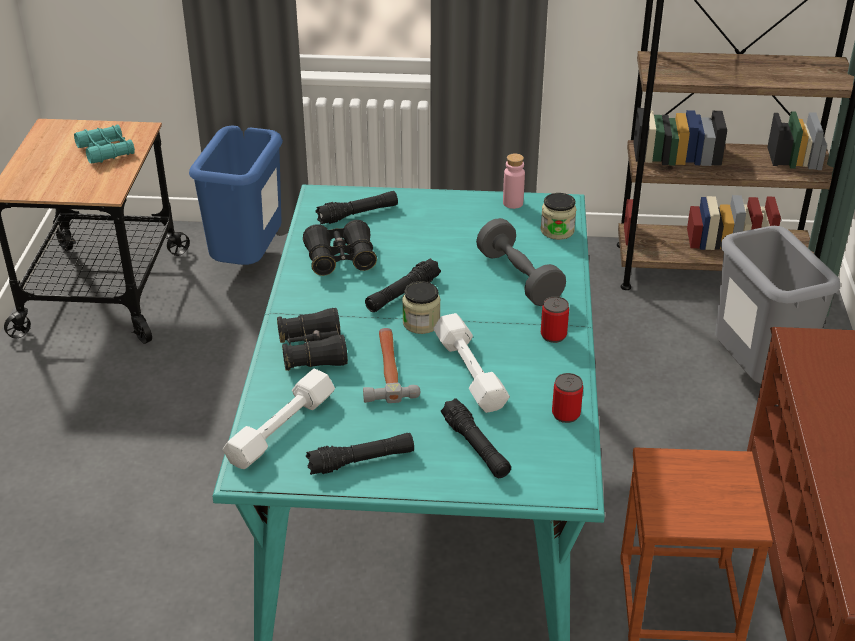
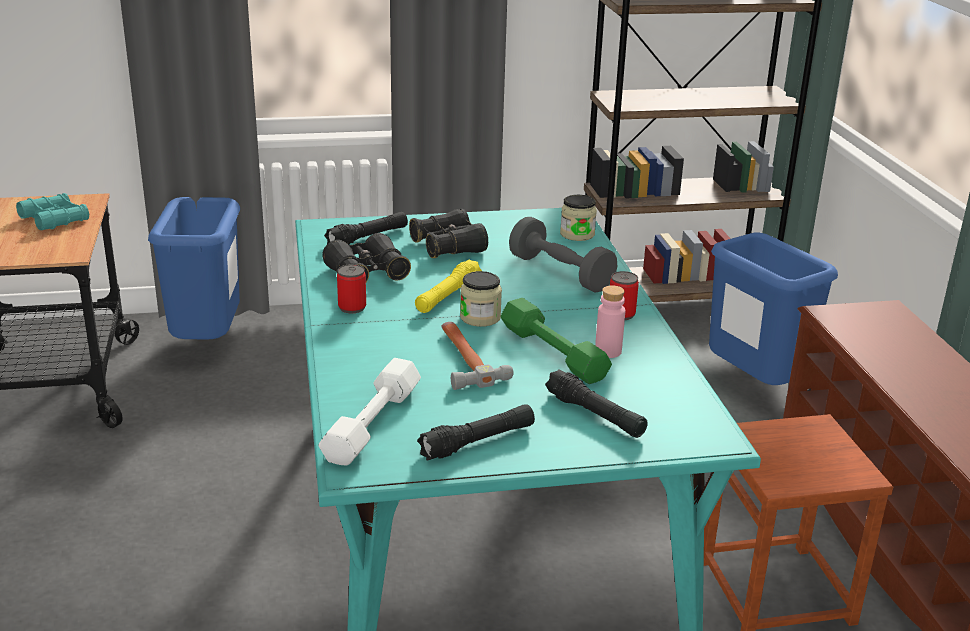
camera: 15 degrees left, 10 degrees down
(313, 351) = (375, 352): black binoculars -> black binoculars (448, 246)
(402, 294) = (448, 296): black flashlight -> yellow flashlight
(470, 372) = (554, 352): white dumbbell -> green dumbbell
(513, 203) = (521, 217): pink bottle -> pink bottle (608, 351)
(566, 414) = (671, 376): can -> can (352, 307)
(753, 377) = (752, 387): grey trash can -> blue trash can

